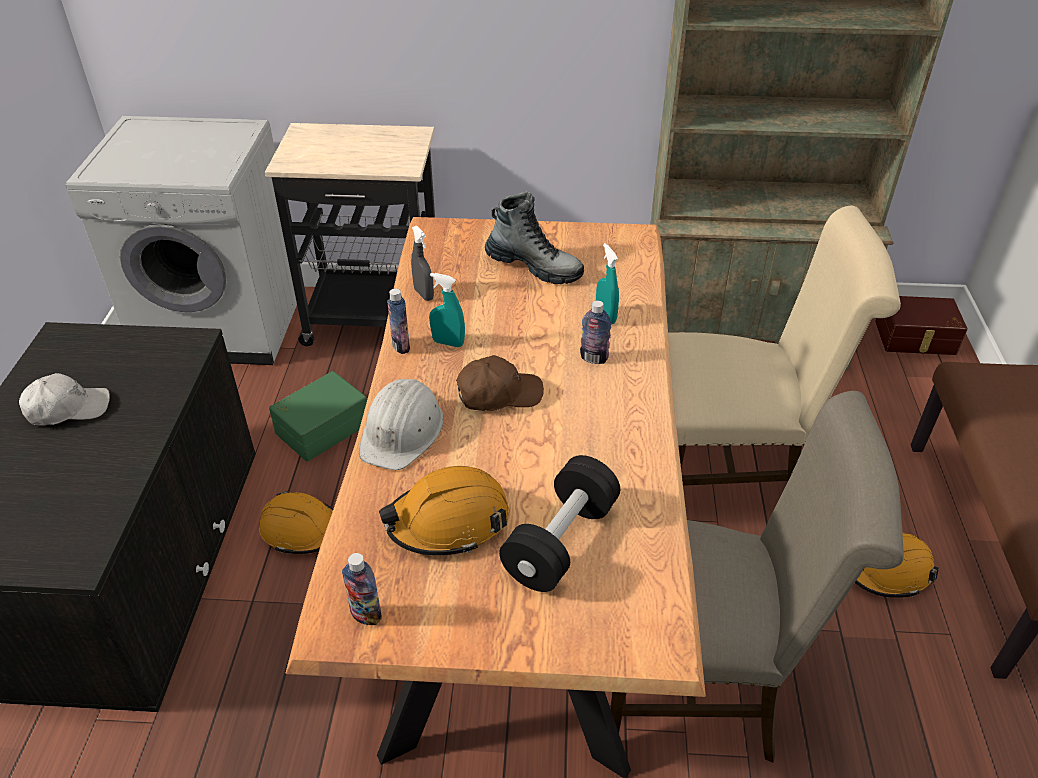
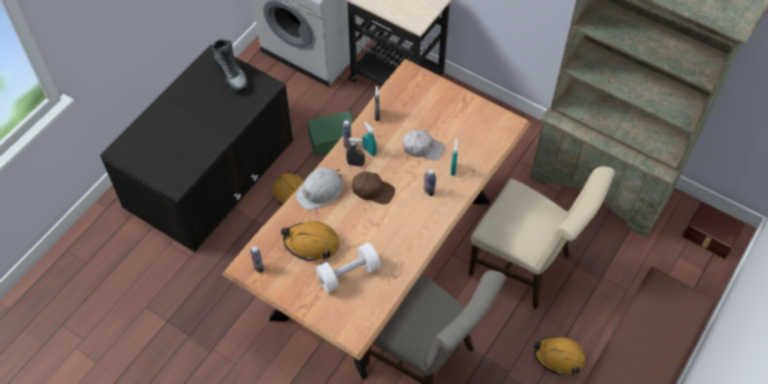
camera: 30 degrees right, 15 degrees up
(68, 408) = (201, 103): white cap -> white cap (422, 148)
(438, 369) = (355, 164): none -> grey spray bottle
(534, 266) = (442, 121): boot -> boot (232, 75)
(560, 541) = (348, 274): black dumbbell -> white dumbbell

